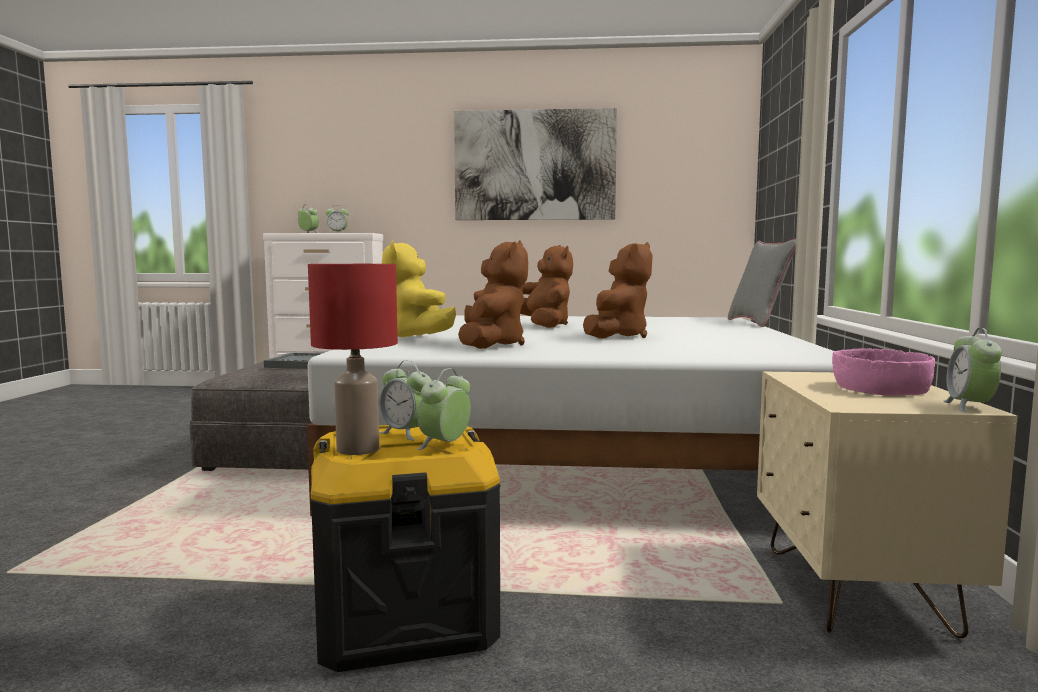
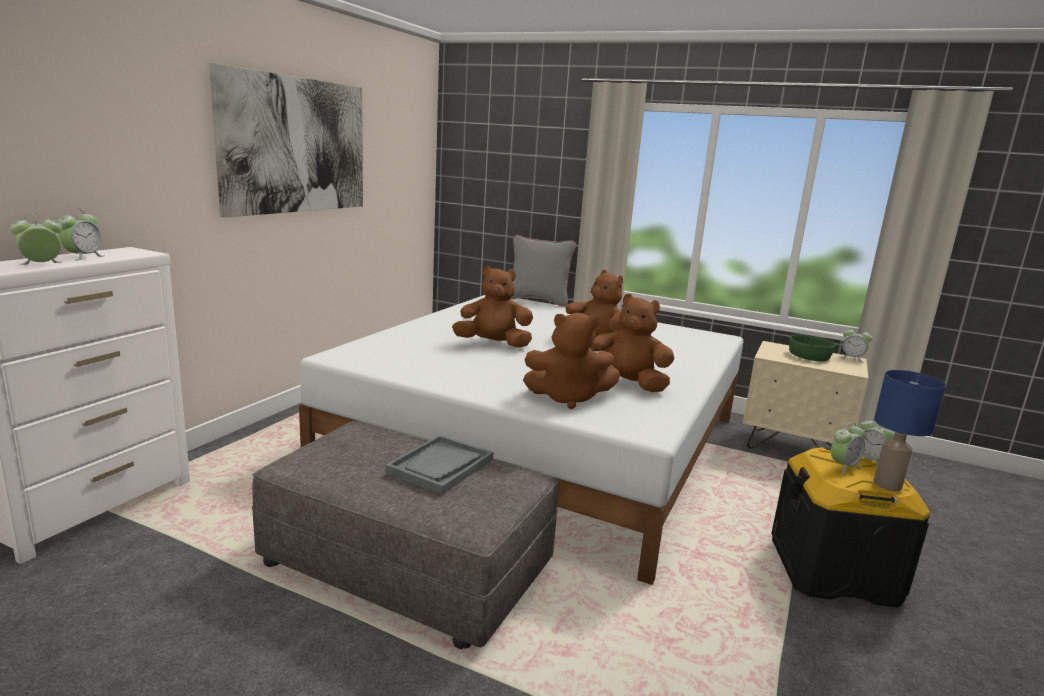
camera: 70 degrees left, 10 degrees up
(356, 449) = (888, 485): red table lamp -> blue table lamp
(418, 339) = (568, 398): yellow plush toy -> brown plush toy
(879, 388) = (809, 356): pink bowl -> green bowl

